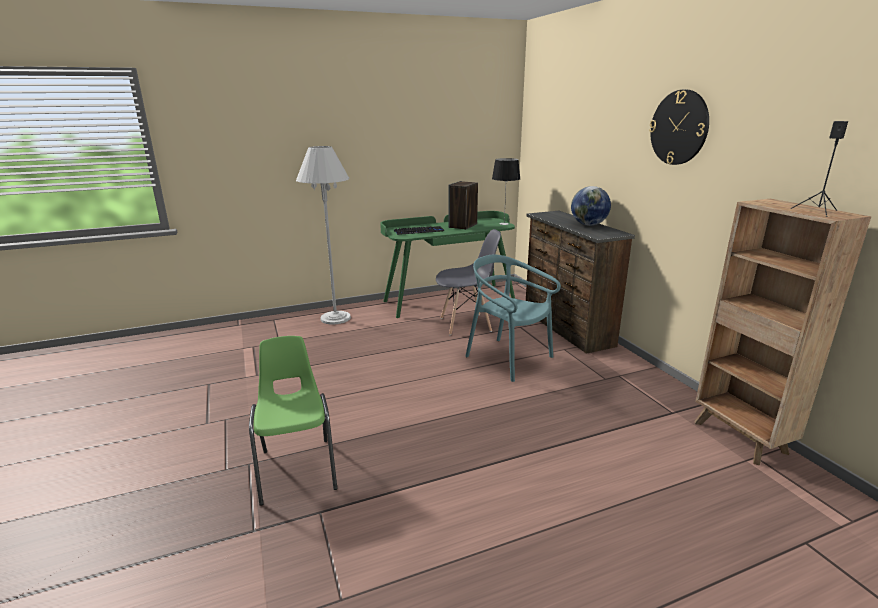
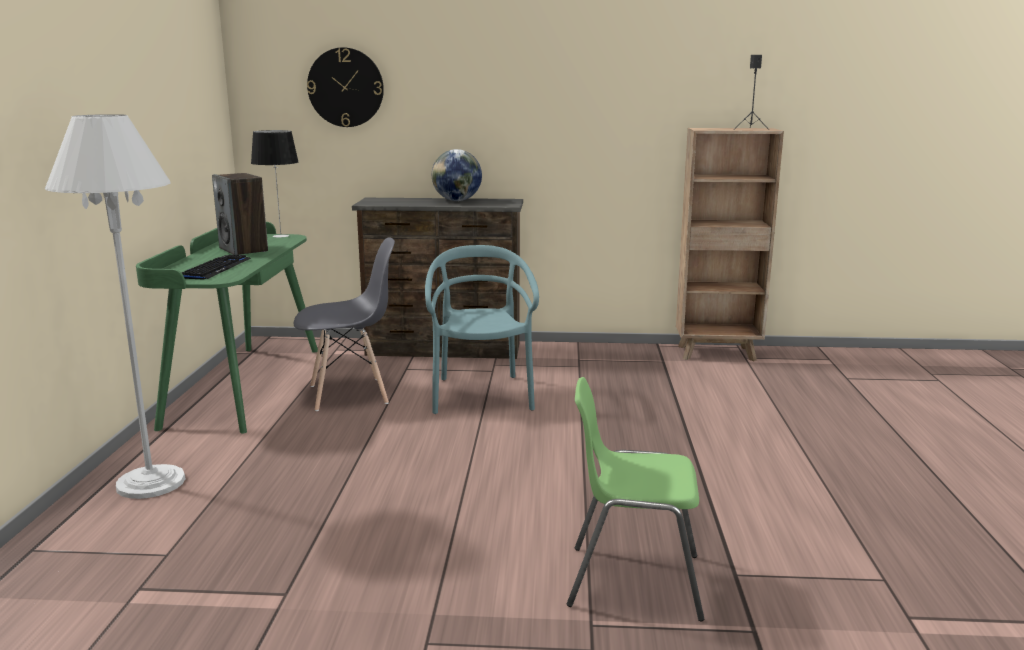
camera: 65 degrees left, 5 degrees down
(466, 324) = (349, 394): grey chair -> grey chair turned 60 degrees clockwise
(508, 358) = (481, 395): turquoise chair -> turquoise chair turned 105 degrees clockwise
(679, 127) = (560, 69): wall clock -> wall clock (345, 87)

